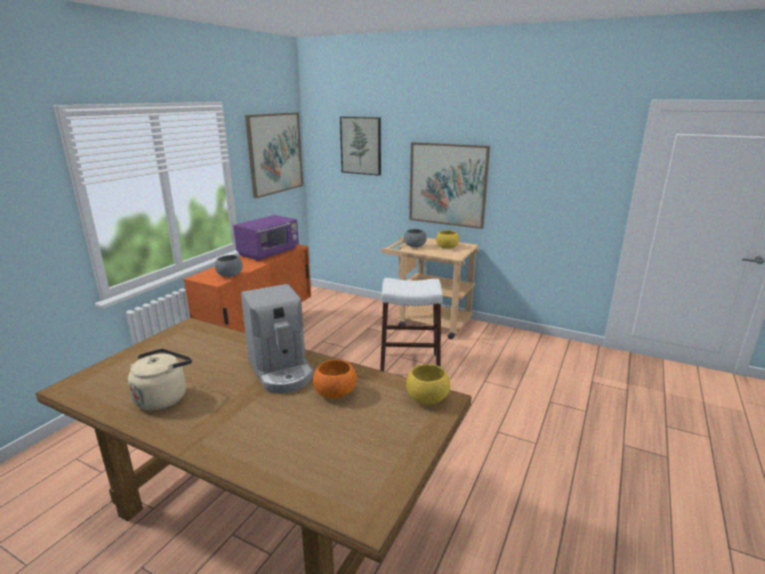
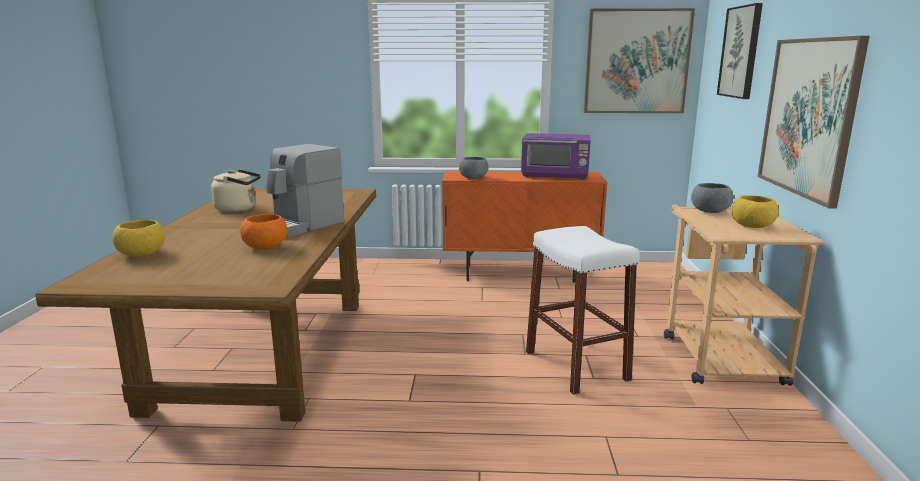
camera: 65 degrees right, 5 degrees down
(427, 398) = (270, 279): yellow bowl -> yellow bowl (142, 254)

